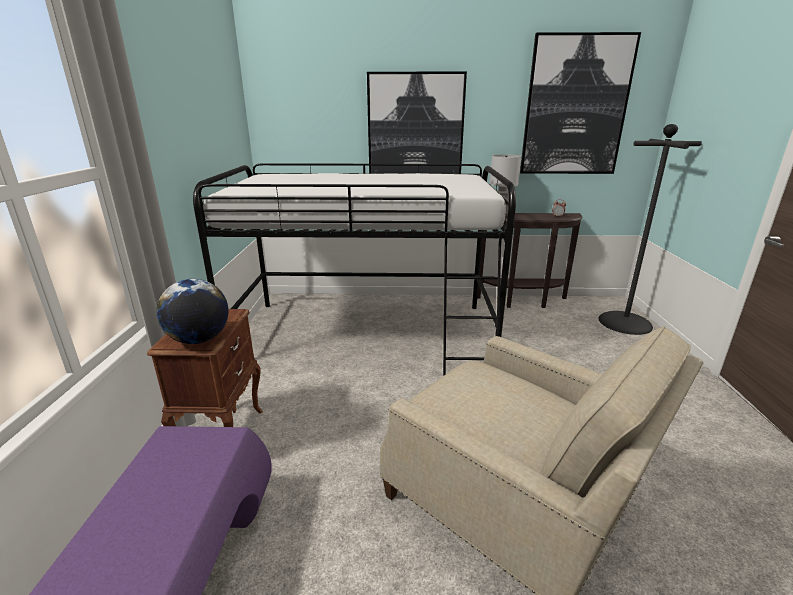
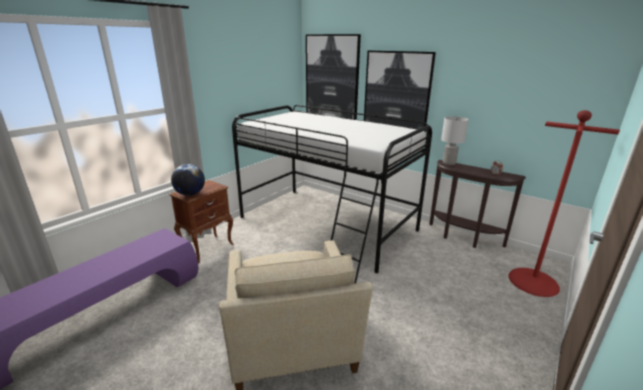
camera: 35 degrees right, 0 degrees up
(575, 107) = (527, 84): picture -> picture (332, 79)
(625, 323) = (533, 282): black clothes rack -> red clothes rack

